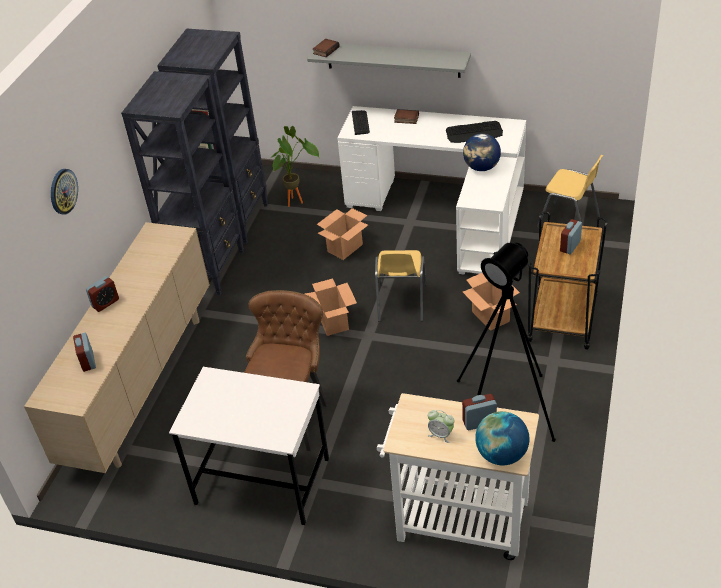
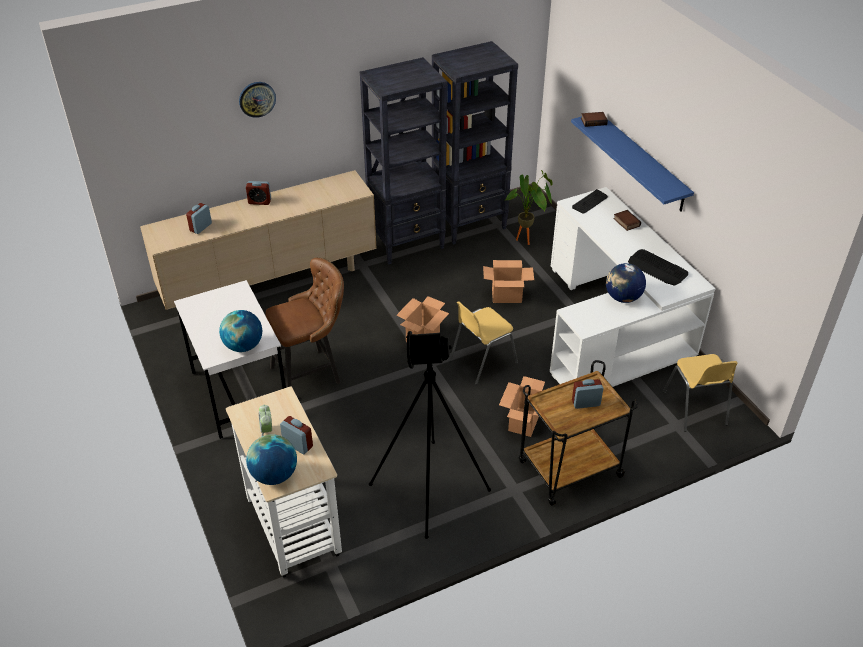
camera: 45 degrees right, 0 degrees up
(292, 410) = (243, 346): none -> globe
(393, 59) = (641, 162): grey shelf -> blue shelf

